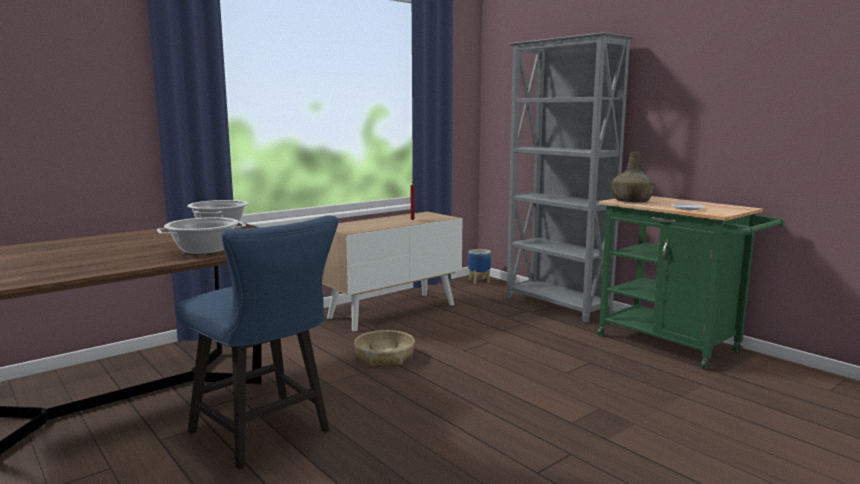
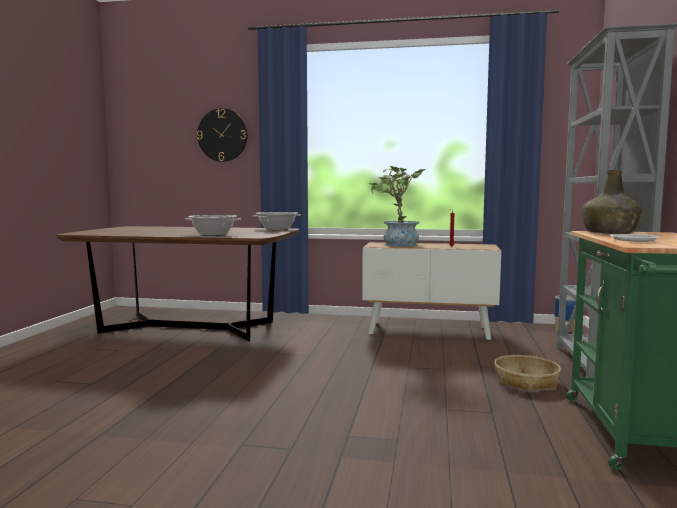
camera: 50 degrees right, 5 degrees down
(77, 86) = (222, 135): none -> wall clock
(266, 434) = (190, 362): blue chair -> none
(359, 225) = (396, 244): none -> potted plant
(385, 356) = (346, 352): basket -> basket (526, 381)

